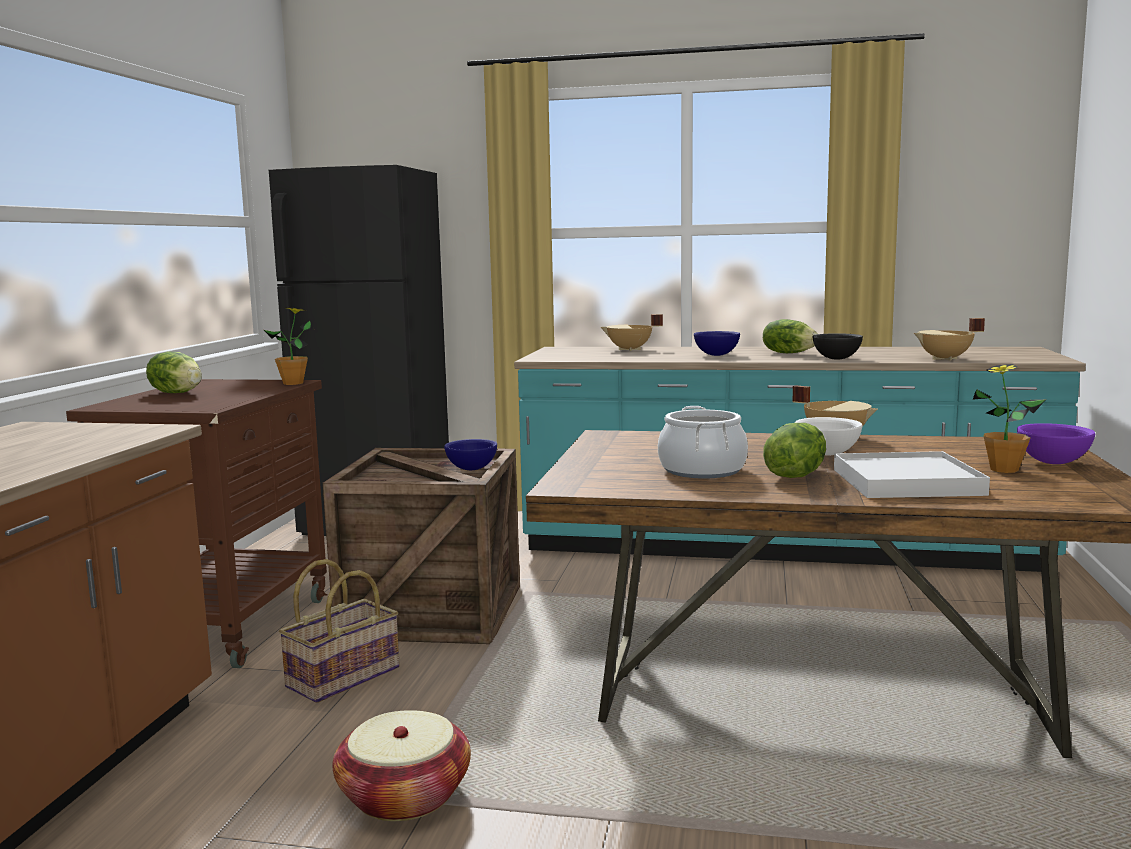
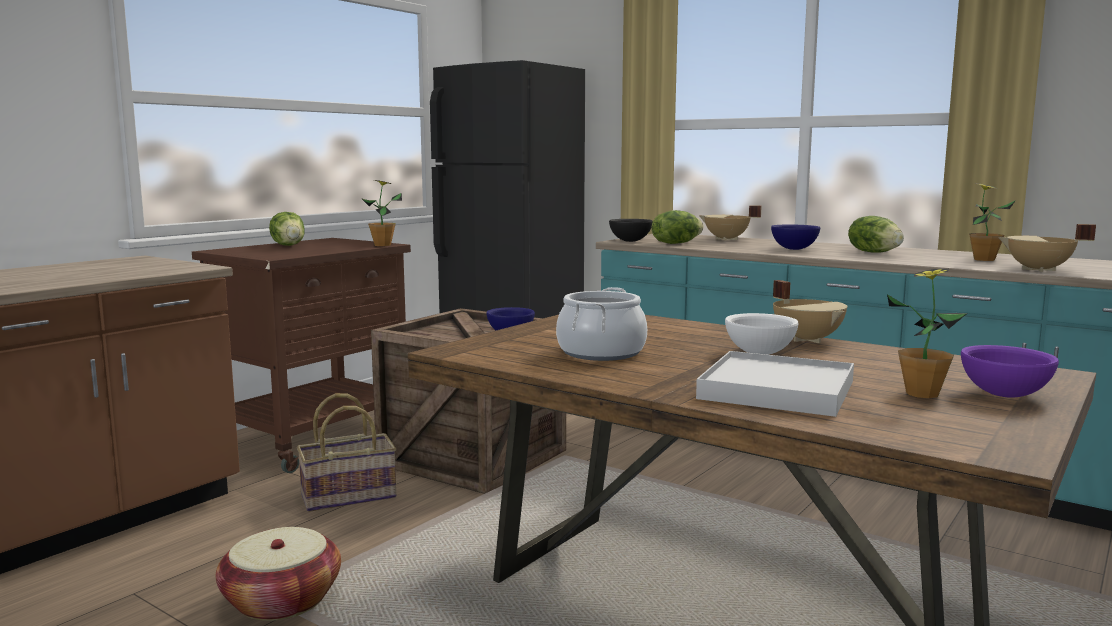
camera: 25 degrees right, 0 degrees up
(795, 475) = (678, 368): lettuce -> lettuce (676, 243)
(835, 359) = (909, 260): black bowl -> black bowl (629, 241)
(885, 353) = (984, 259): none -> potted plant

